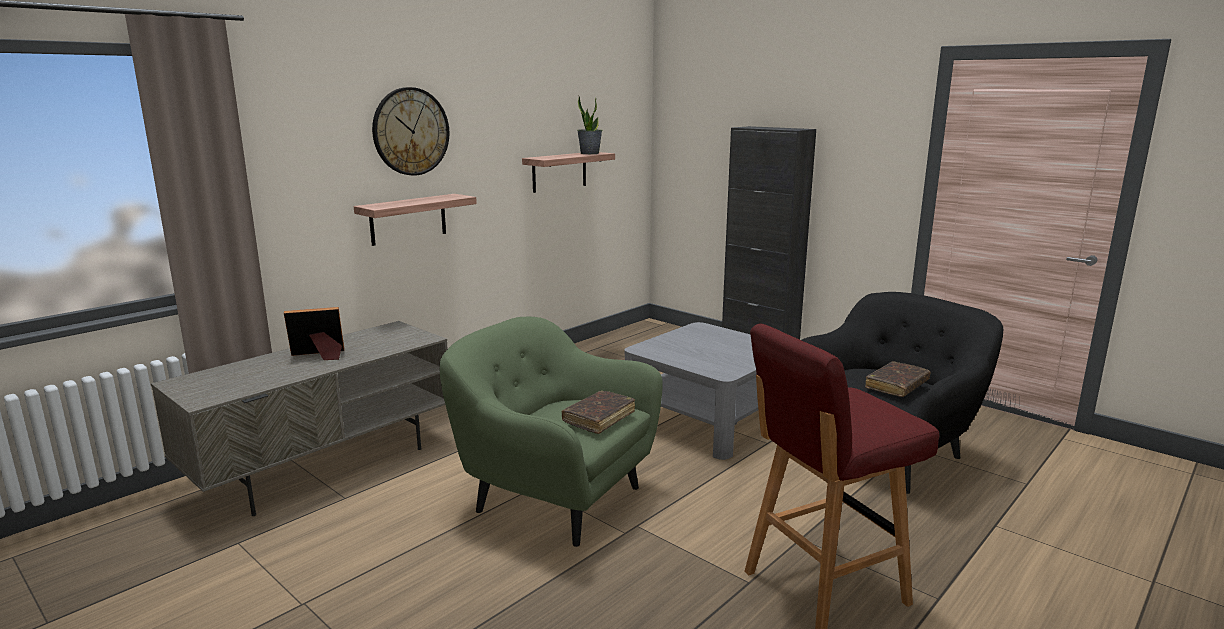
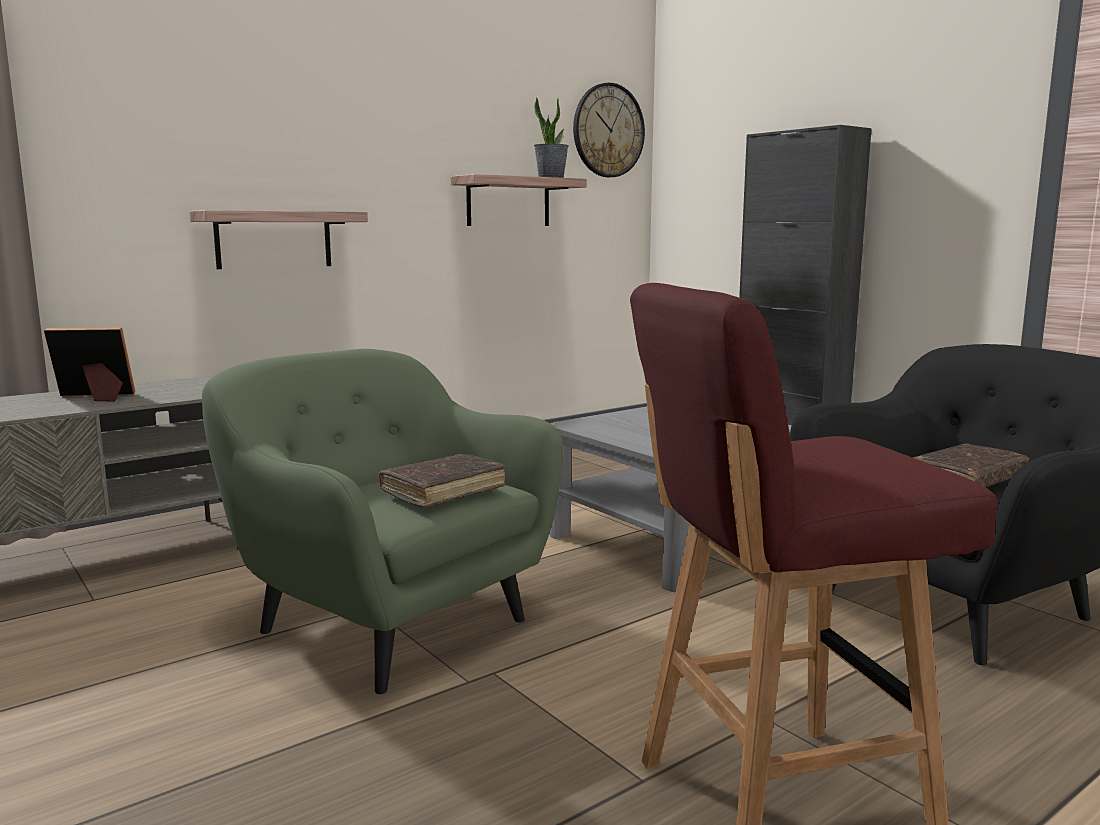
camera: 10 degrees right, 5 degrees down
(411, 131) = (280, 119): wall clock -> wall clock (608, 130)

